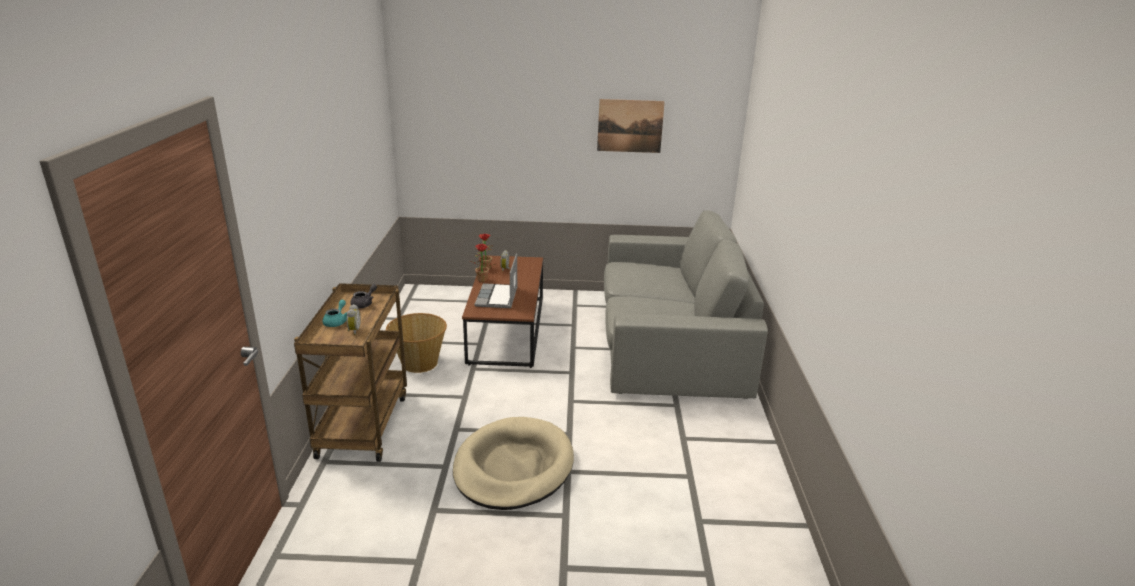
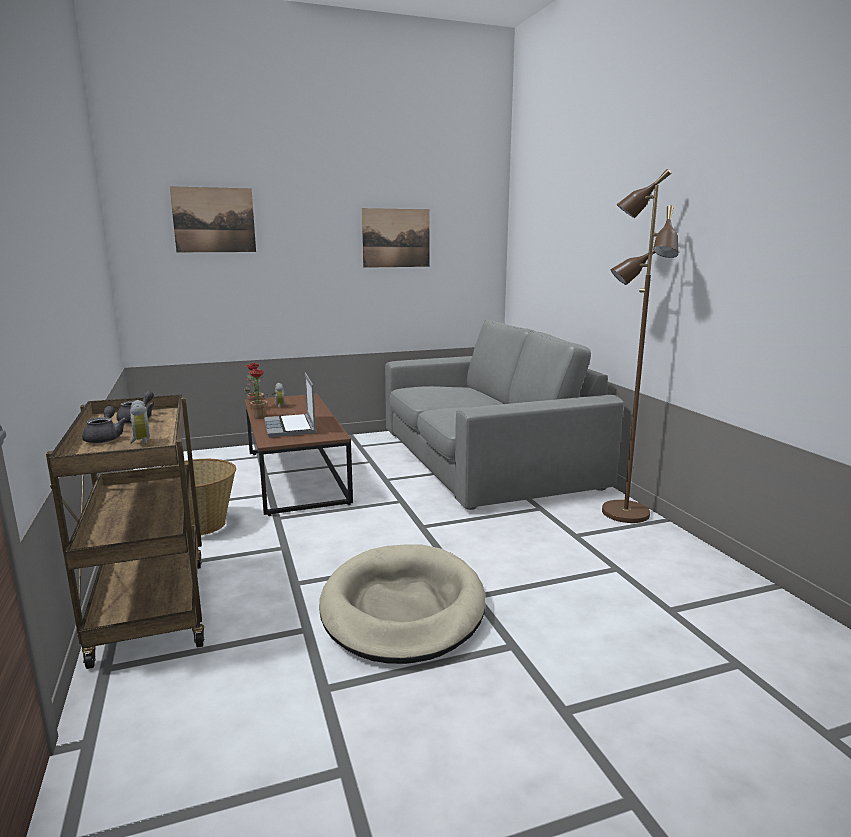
camera: 20 degrees left, 10 degrees down
(337, 321) = (105, 438): turquoise teapot -> grey teapot
(472, 106) = (214, 220): none -> picture
(743, 426) = (623, 513): none -> brown floor lamp

